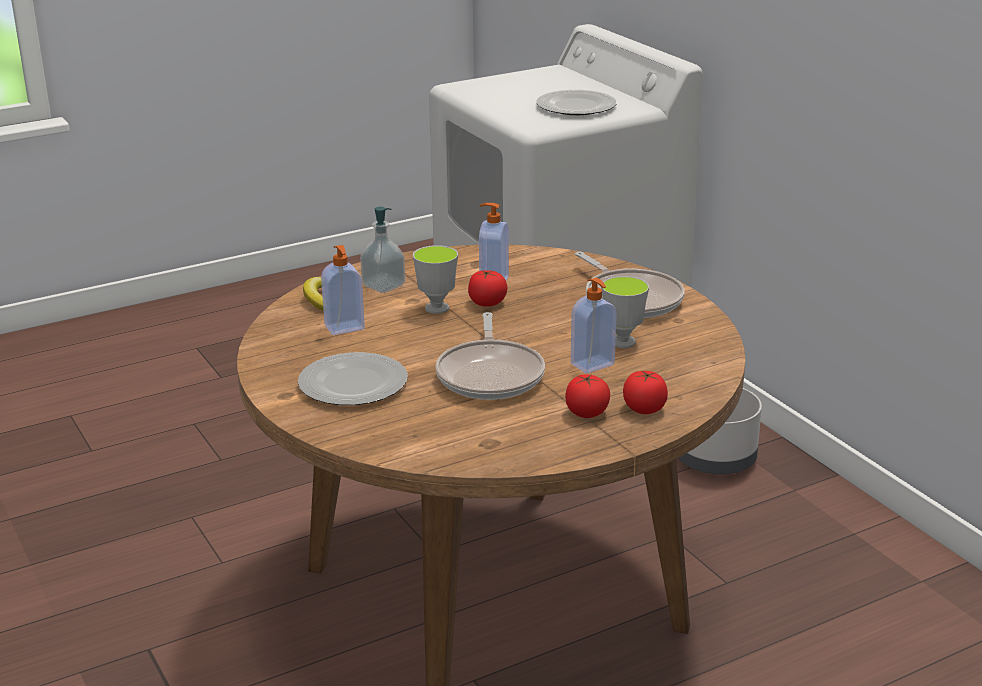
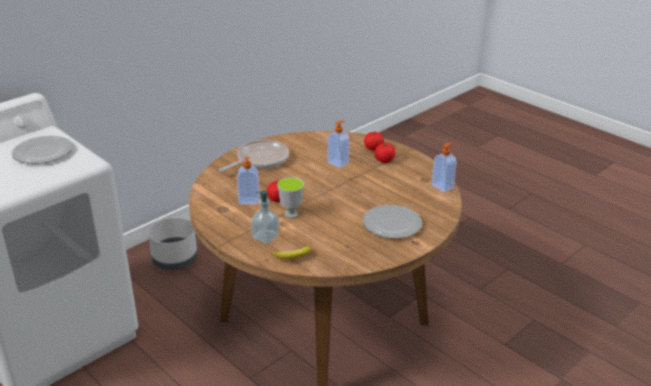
camera: 105 degrees left, 5 degrees up
(345, 328) = (329, 239): soap dispenser -> soap dispenser (443, 186)
(490, 375) = (361, 187): frying pan -> none
(622, 342) = (311, 158): cup -> none

